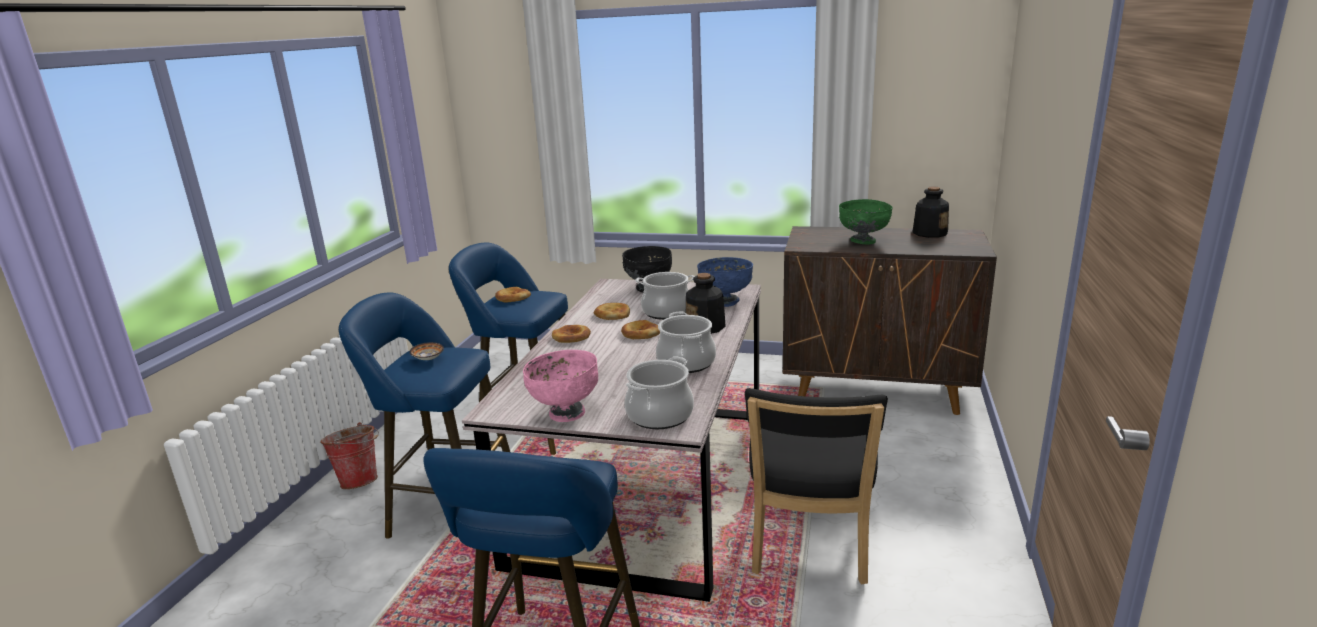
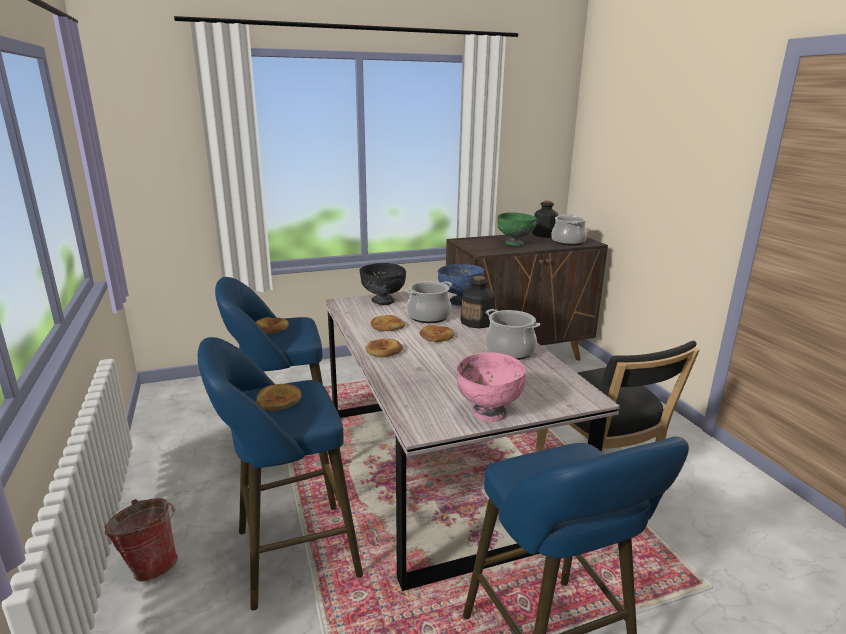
camera: 35 degrees left, 0 degrees up
(428, 359) = (279, 400): bowl -> bread
(659, 415) = (559, 394): cooking pot -> cooking pot (568, 242)

